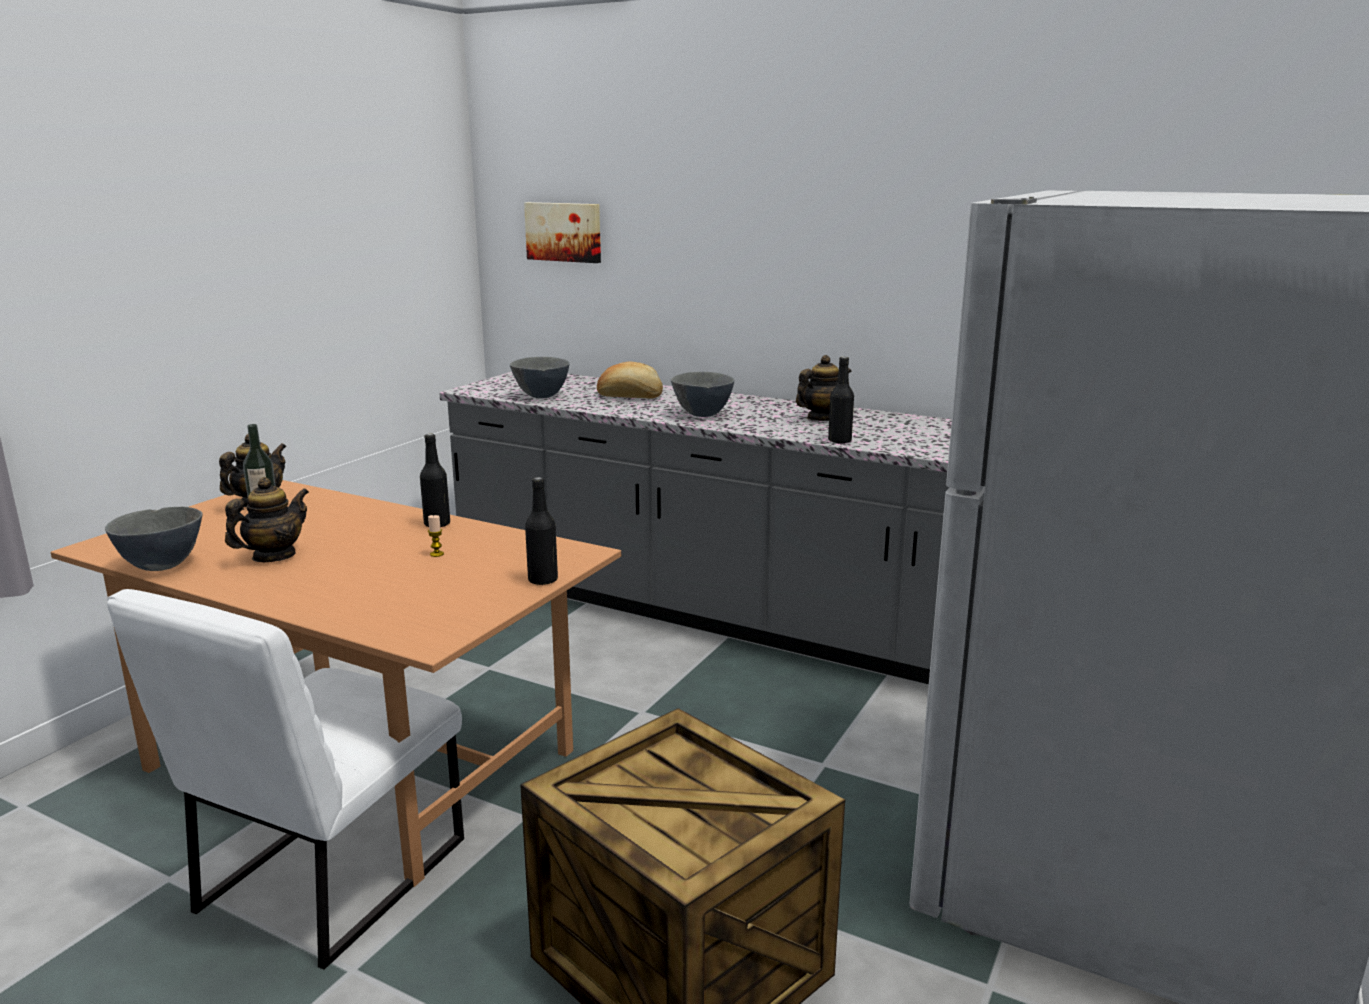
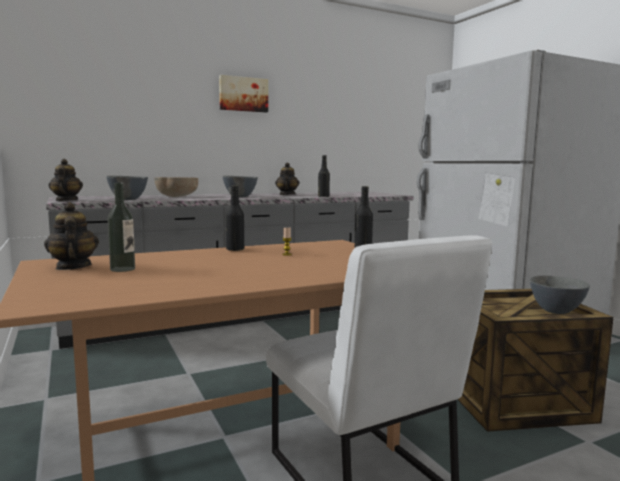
camera: 55 degrees left, 10 degrees down
(161, 566) = (155, 294): grey bowl -> grey bowl (555, 312)
(273, 556) = (209, 274): teapot -> teapot (66, 200)
(564, 232) = (86, 101): picture -> picture (243, 94)
(630, 397) = (176, 197): bread -> brown bowl

